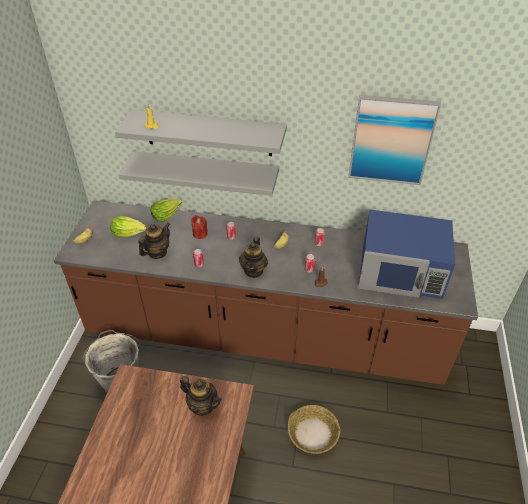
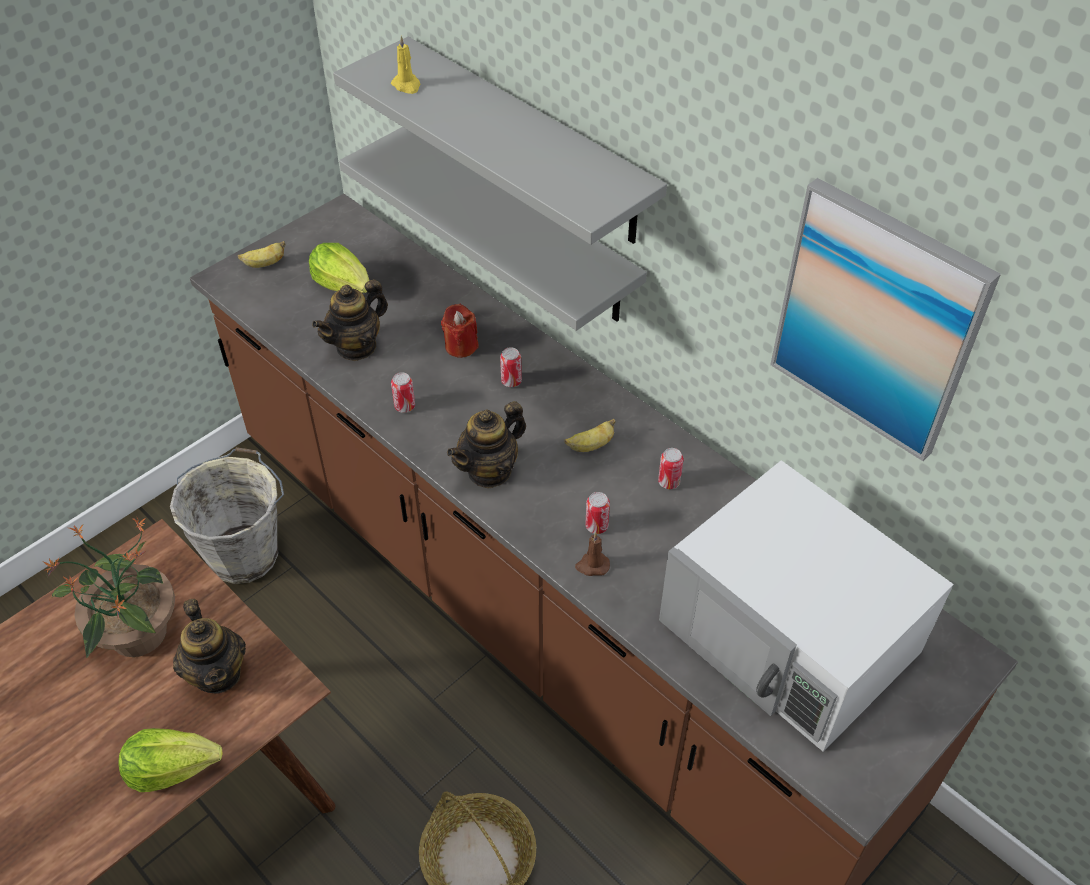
camera: 35 degrees right, 5 degrees up
(153, 412) = (137, 635): none -> potted plant
(157, 253) = (356, 346): teapot -> teapot turned 150 degrees clockwise
(166, 215) = (435, 280): lettuce -> lettuce (172, 768)
(401, 270) = (791, 636): blue microwave -> white microwave

